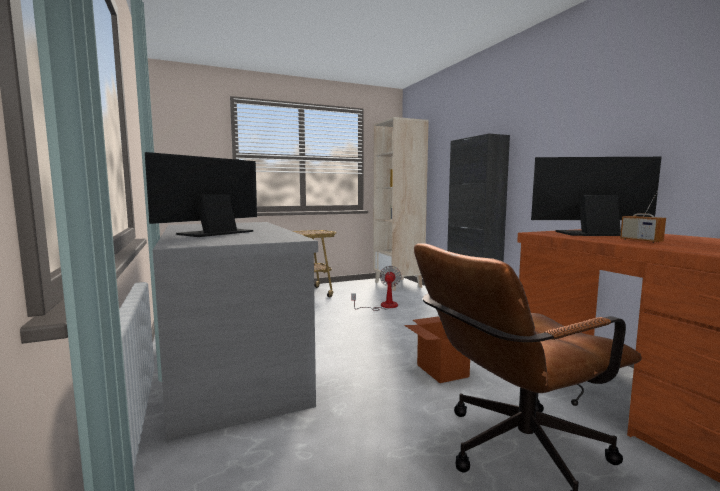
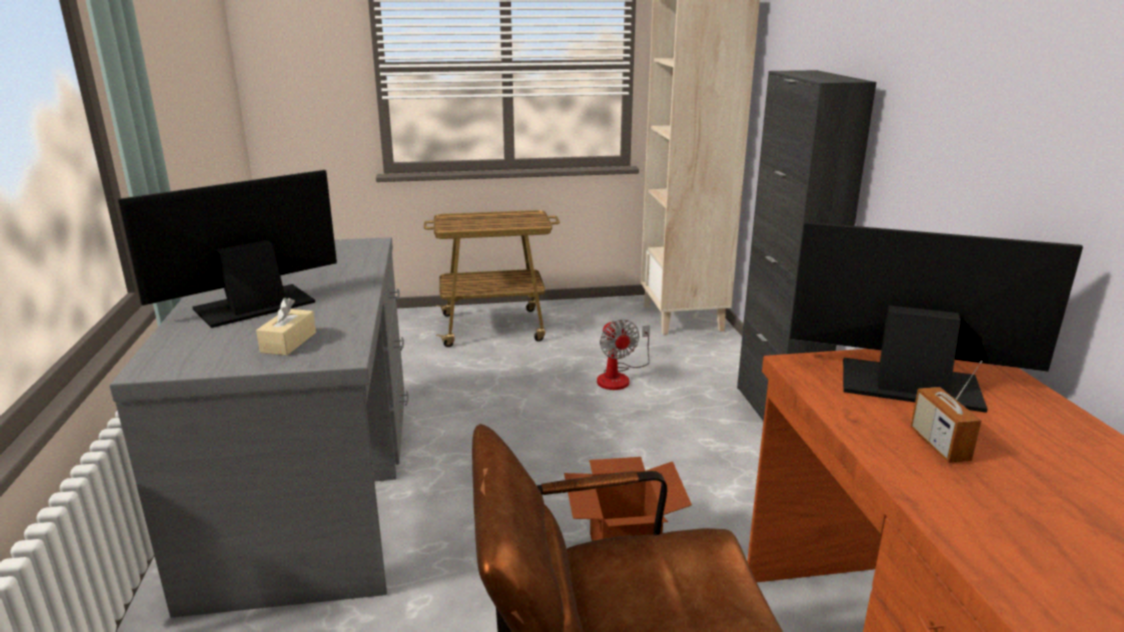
camera: 15 degrees right, 15 degrees up
(256, 238) = (288, 342): none -> beige tissue box
(383, 306) = (619, 377): fan -> fan turned 135 degrees clockwise

